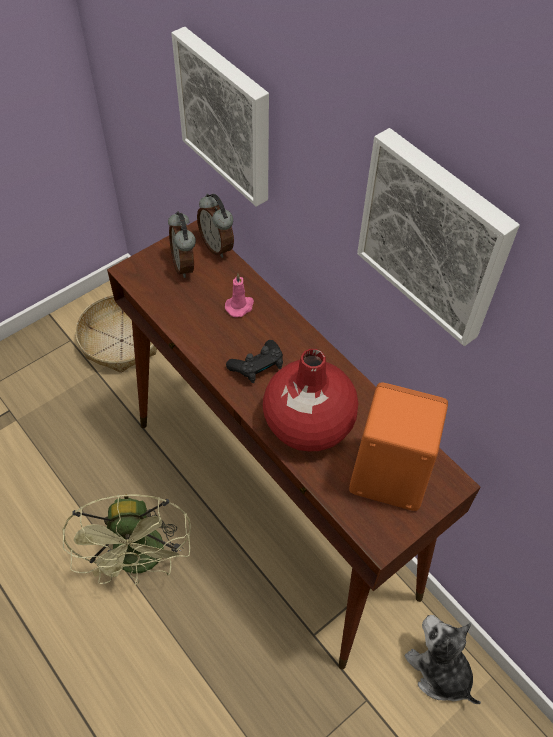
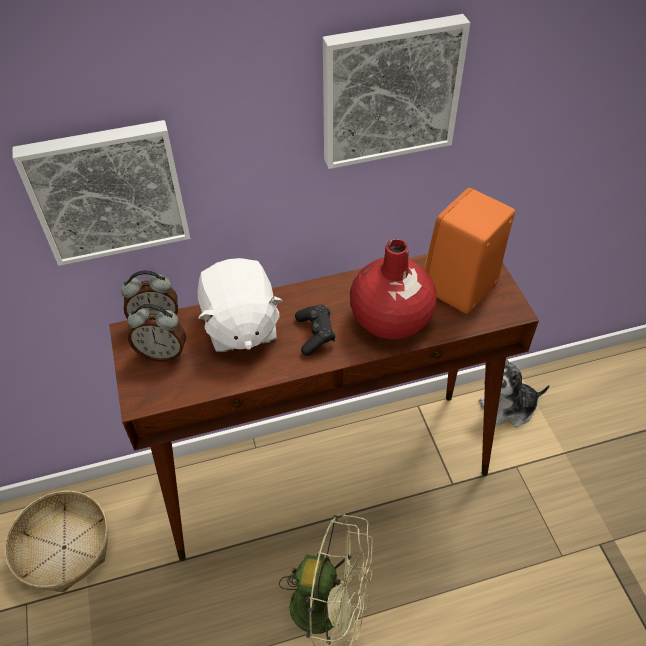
camera: 65 degrees left, 5 degrees down
(240, 306) = (240, 326): pink candle -> white plush toy

